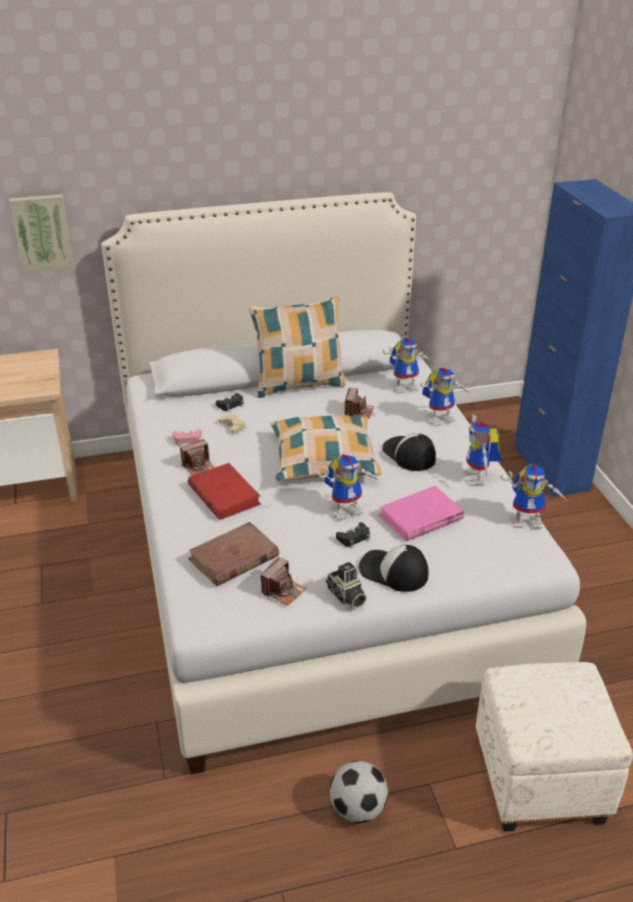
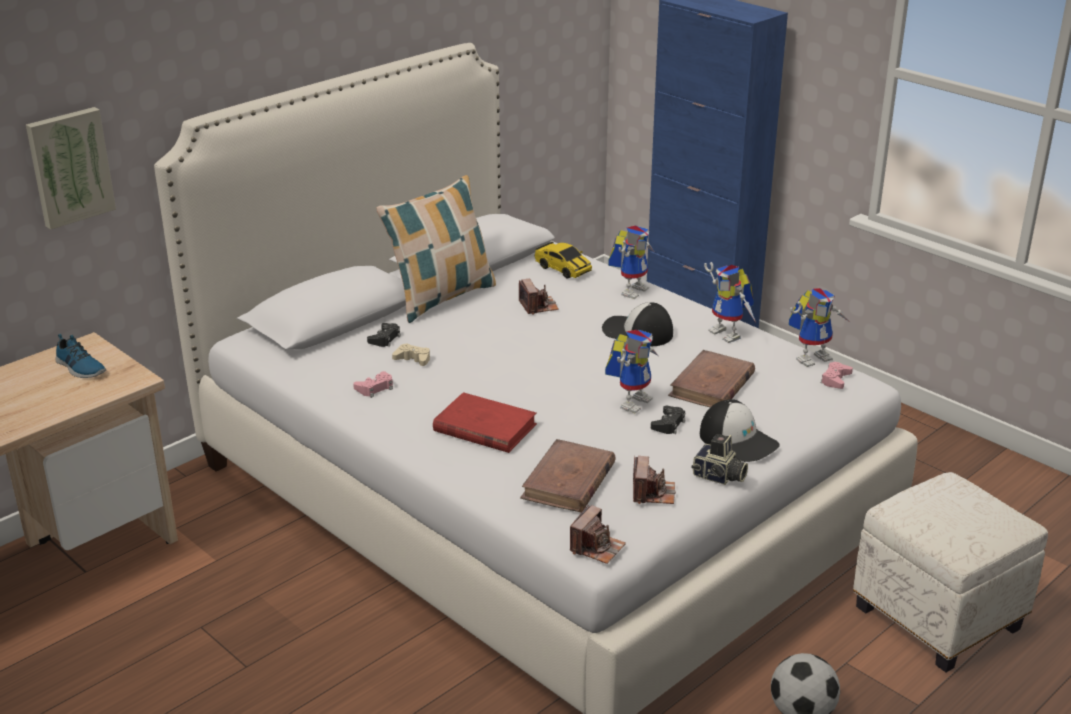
camera: 30 degrees left, 5 degrees down
(24, 371) = (80, 368): none -> shoe
(199, 467) = (422, 410): camera -> camera (597, 547)
(324, 459) = (554, 362): pillow -> none
(393, 571) = (738, 440): cap -> cap turned 135 degrees counterclockwise
(406, 387) = (563, 269): toy robot -> toy car
(420, 517) = (711, 385): pink book -> brown book
(526, 547) = (835, 380): none -> pink game controller

